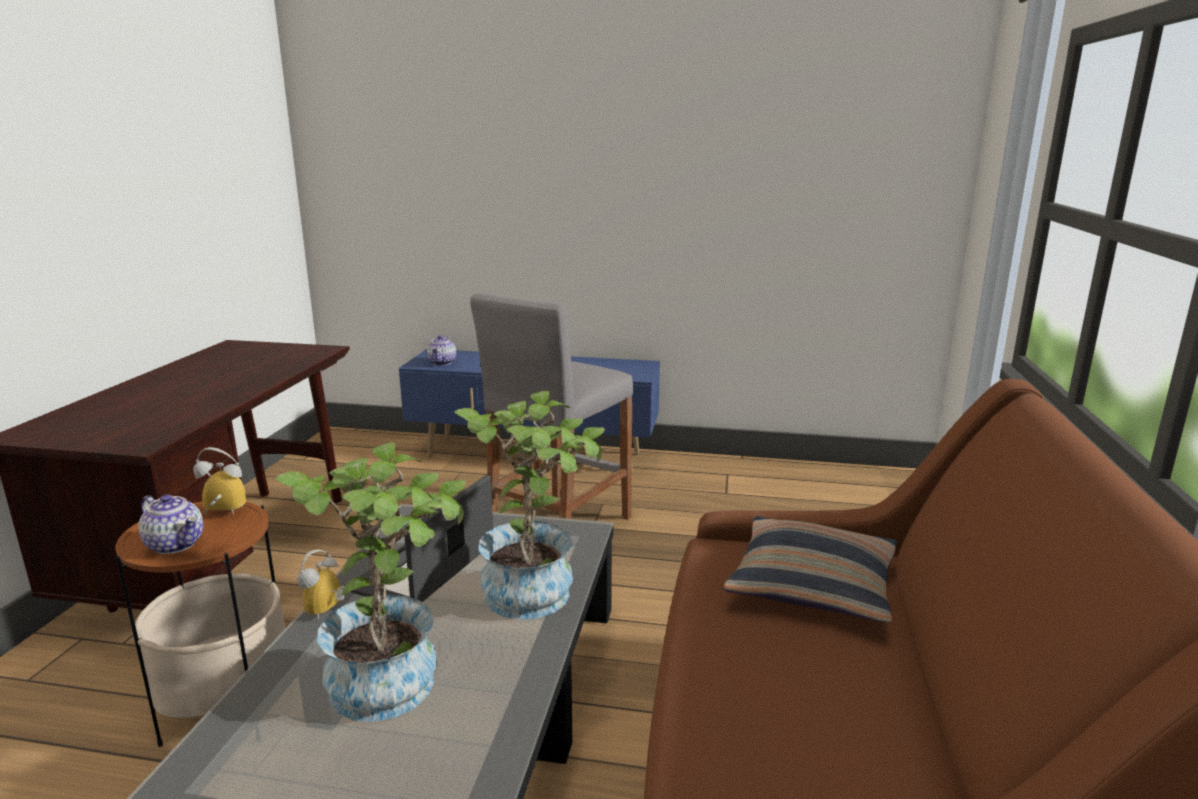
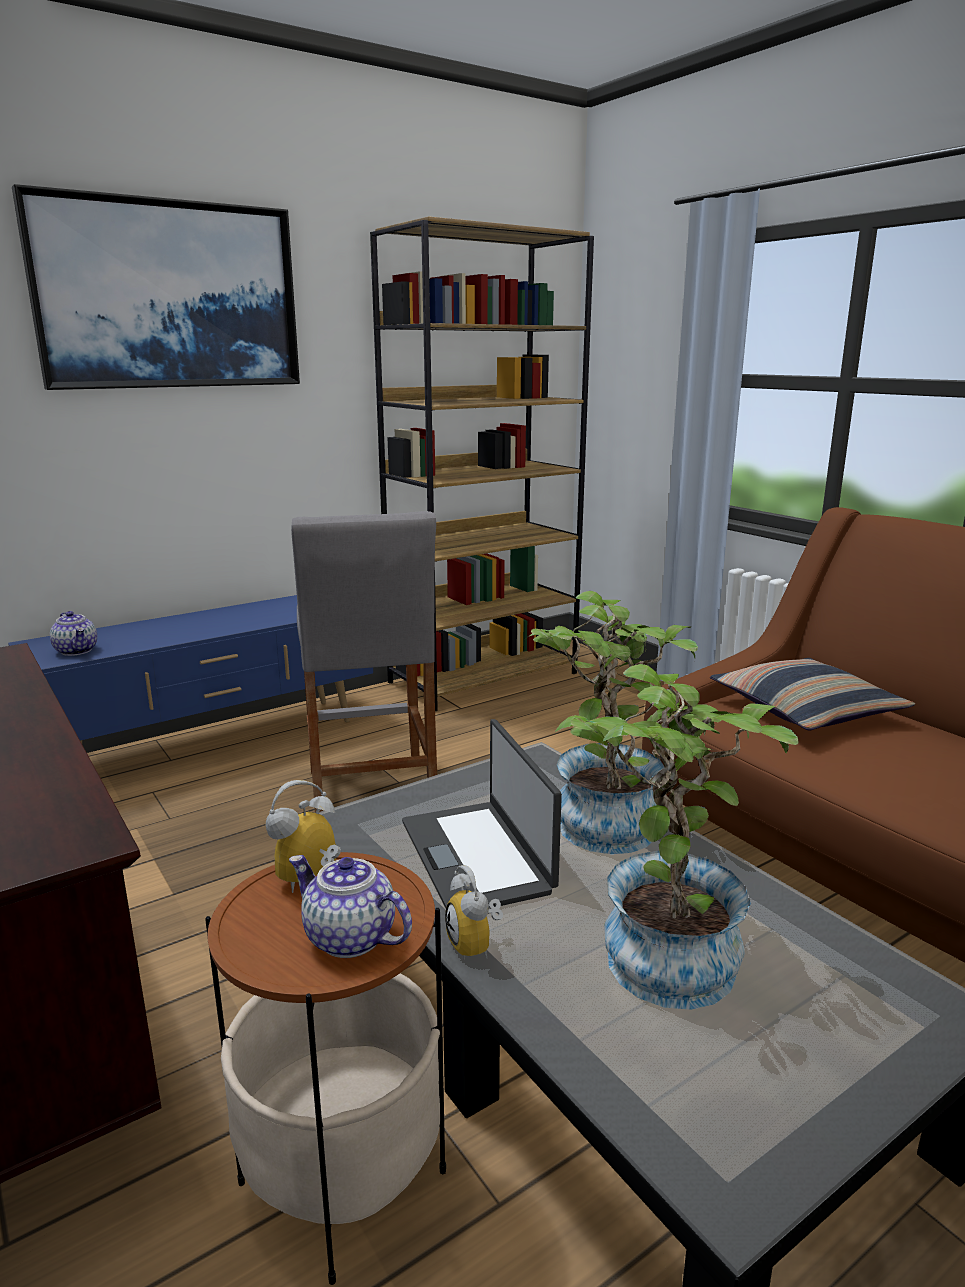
camera: 45 degrees left, 0 degrees up
(176, 544) = (348, 937): teapot -> teapot turned 135 degrees counterclockwise
(550, 118) = (168, 296): none -> picture
(787, 476) = (484, 677): none -> brown bookcase

